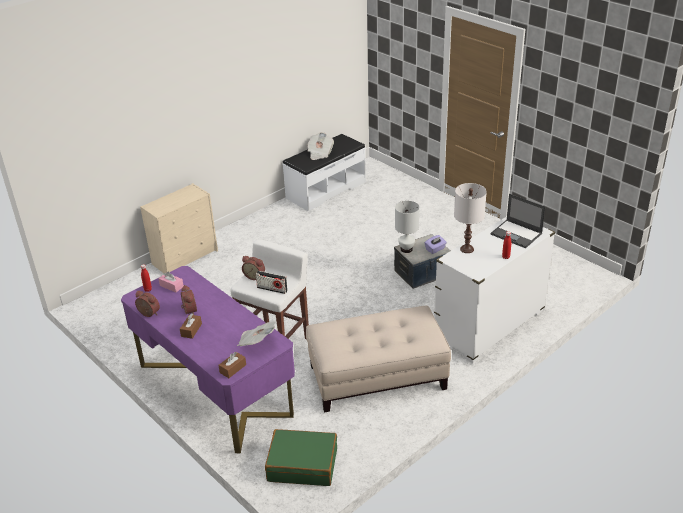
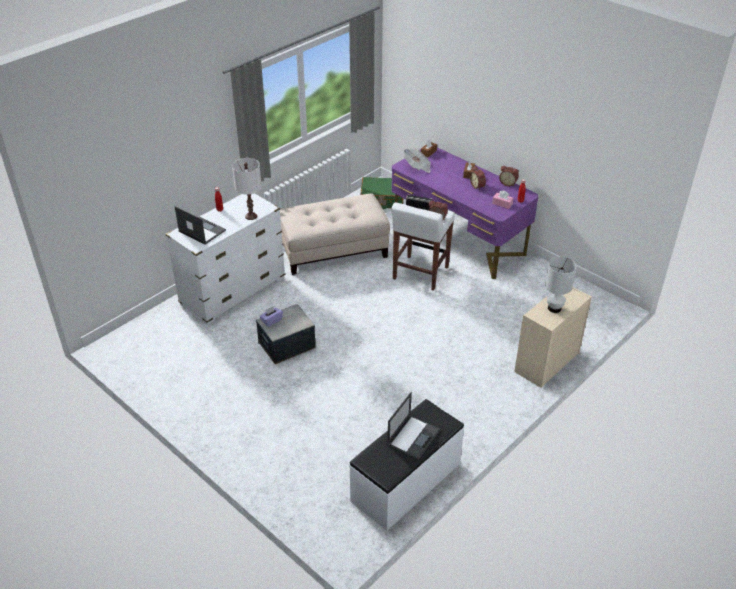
camera: 175 degrees right, 5 degrees up
(319, 153) = (413, 437): newspaper -> laptop
(406, 249) = (302, 320): white table lamp -> white table lamp (554, 308)

